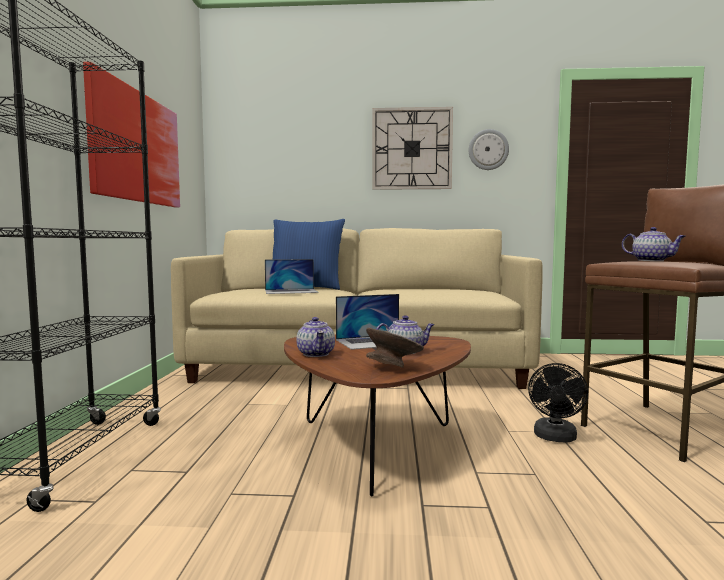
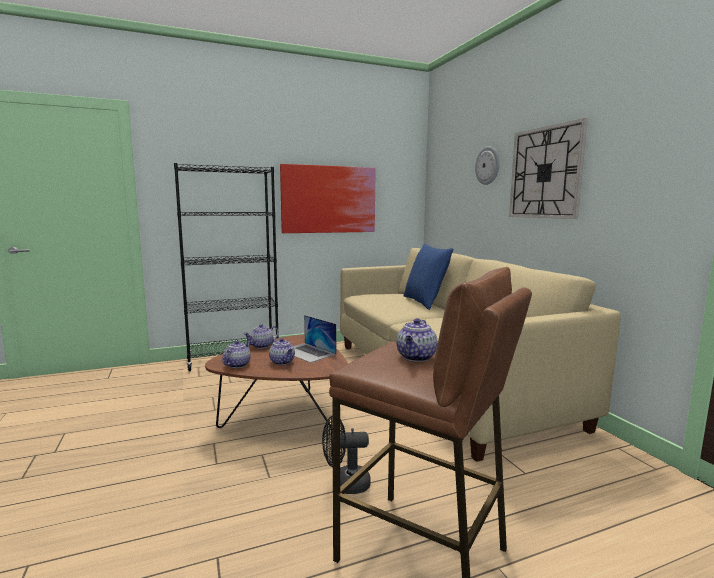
camera: 65 degrees right, 5 degrees up
(291, 291) = (390, 303): laptop -> none
(393, 367) = (237, 365): grey bowl -> teapot
(488, 150) = (623, 168): wall clock -> wall clock (488, 165)

